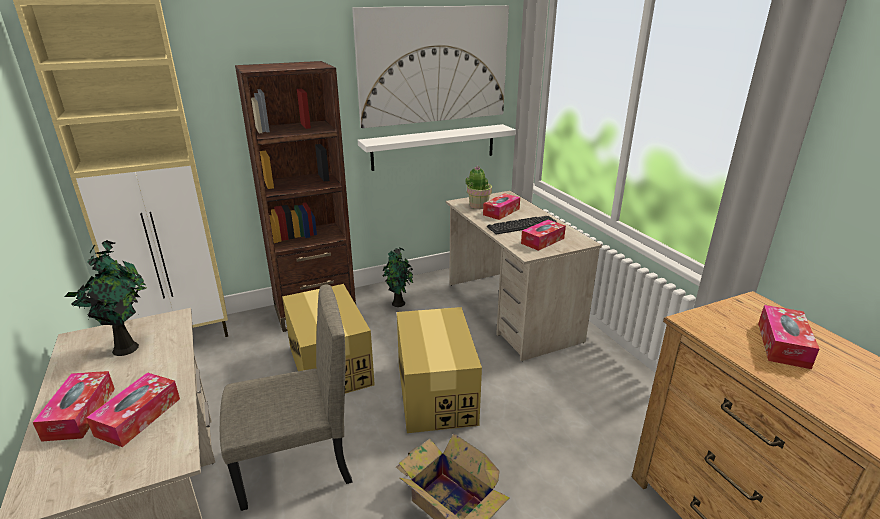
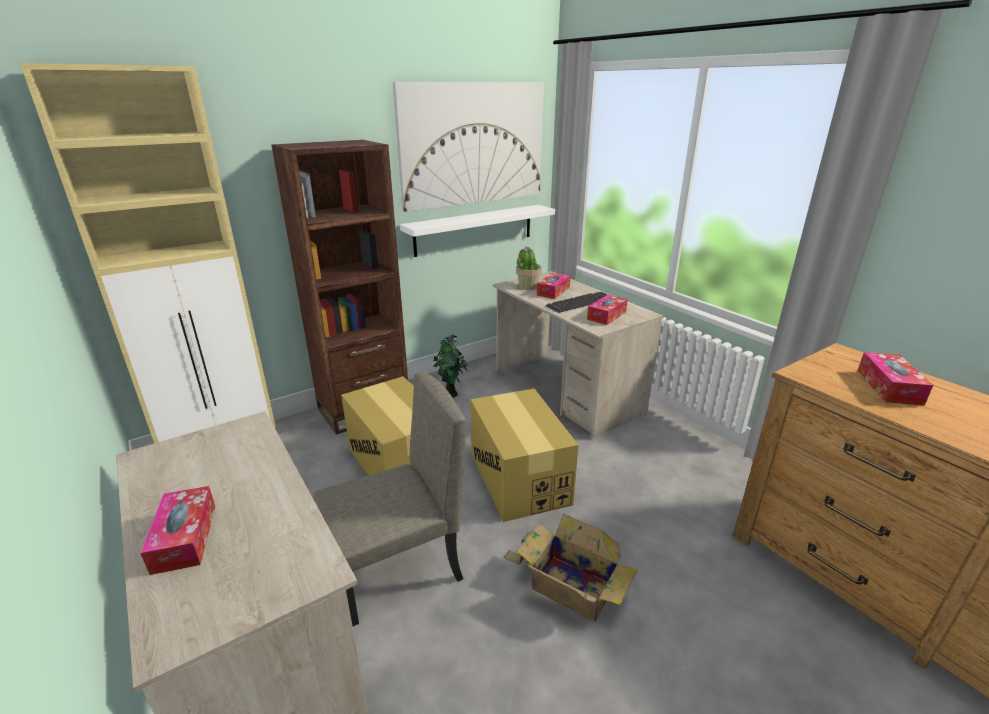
camera: 10 degrees left, 0 degrees up
(126, 347) = (208, 460): potted plant -> none
(138, 417) = (258, 532): tissue box -> none

